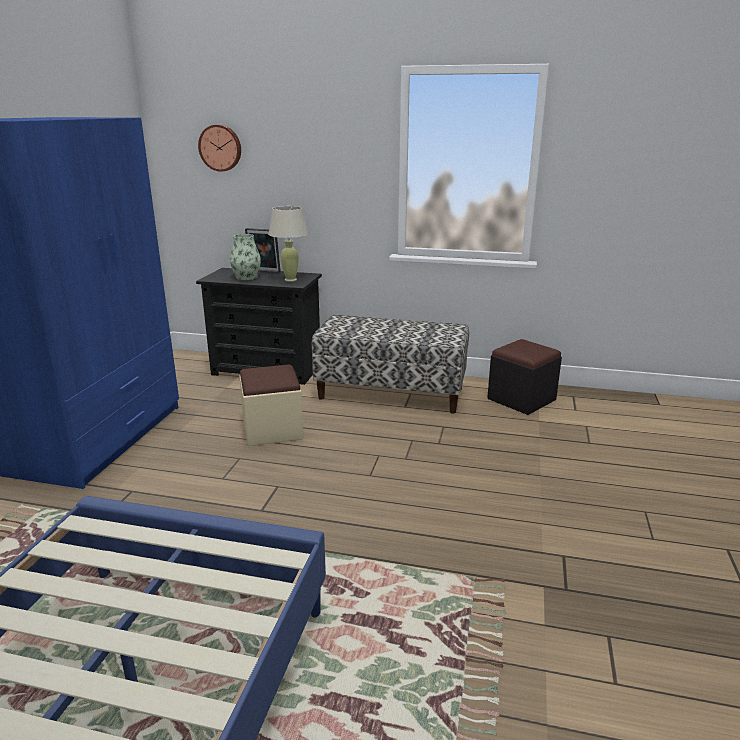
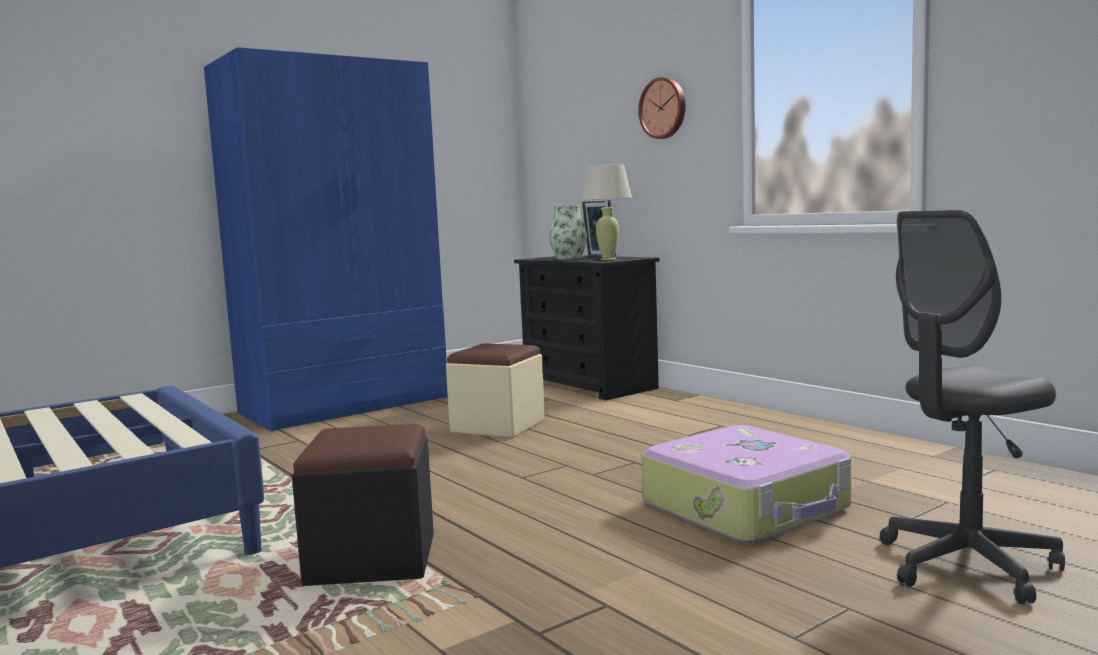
camera: 40 degrees right, 15 degrees down
(220, 148) = (573, 111): wall clock -> wall clock (664, 108)
(391, 393) = (695, 421): bench -> none
(518, 458) = (747, 507): none -> suitcase
(521, 399) = (884, 457): black ottoman -> black ottoman (372, 559)
(646, 467) = (966, 566): none -> grey office chair

